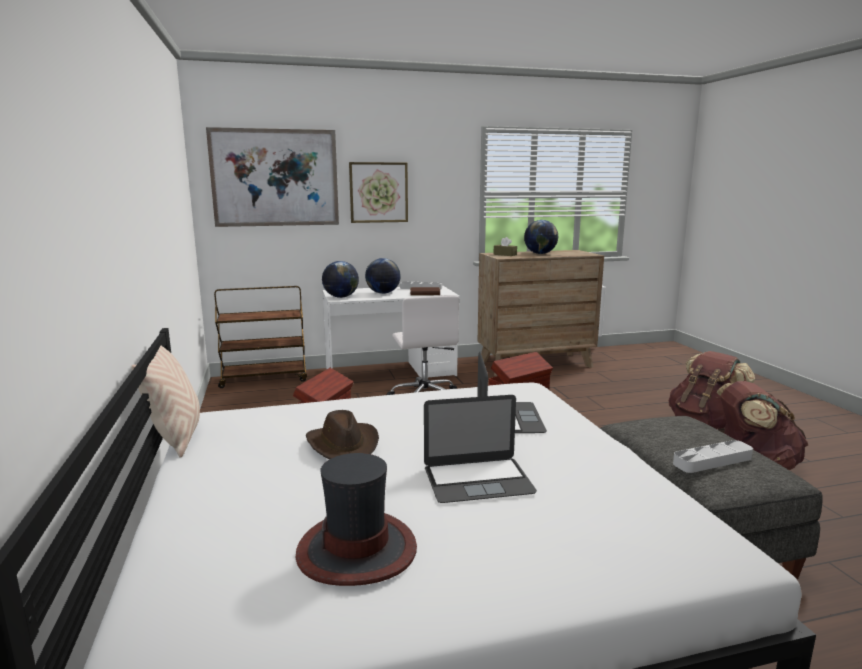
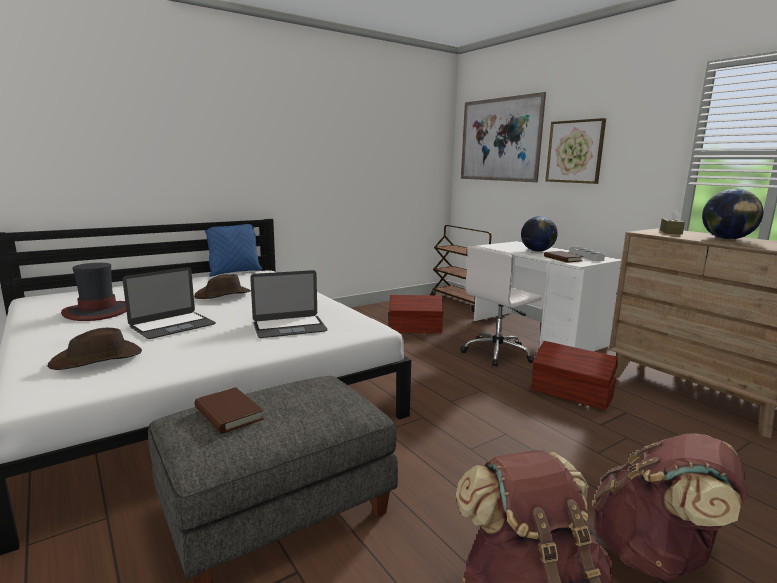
camera: 70 degrees right, 0 degrees up
(176, 437) = (234, 272): beige pillow -> blue pillow
(340, 297) = (498, 245): globe -> none
(478, 480) = (172, 325): laptop -> laptop turned 105 degrees counterclockwise
(607, 523) = (98, 359): none -> brown hat
(712, 461) = (228, 414): grey tray -> brown book

